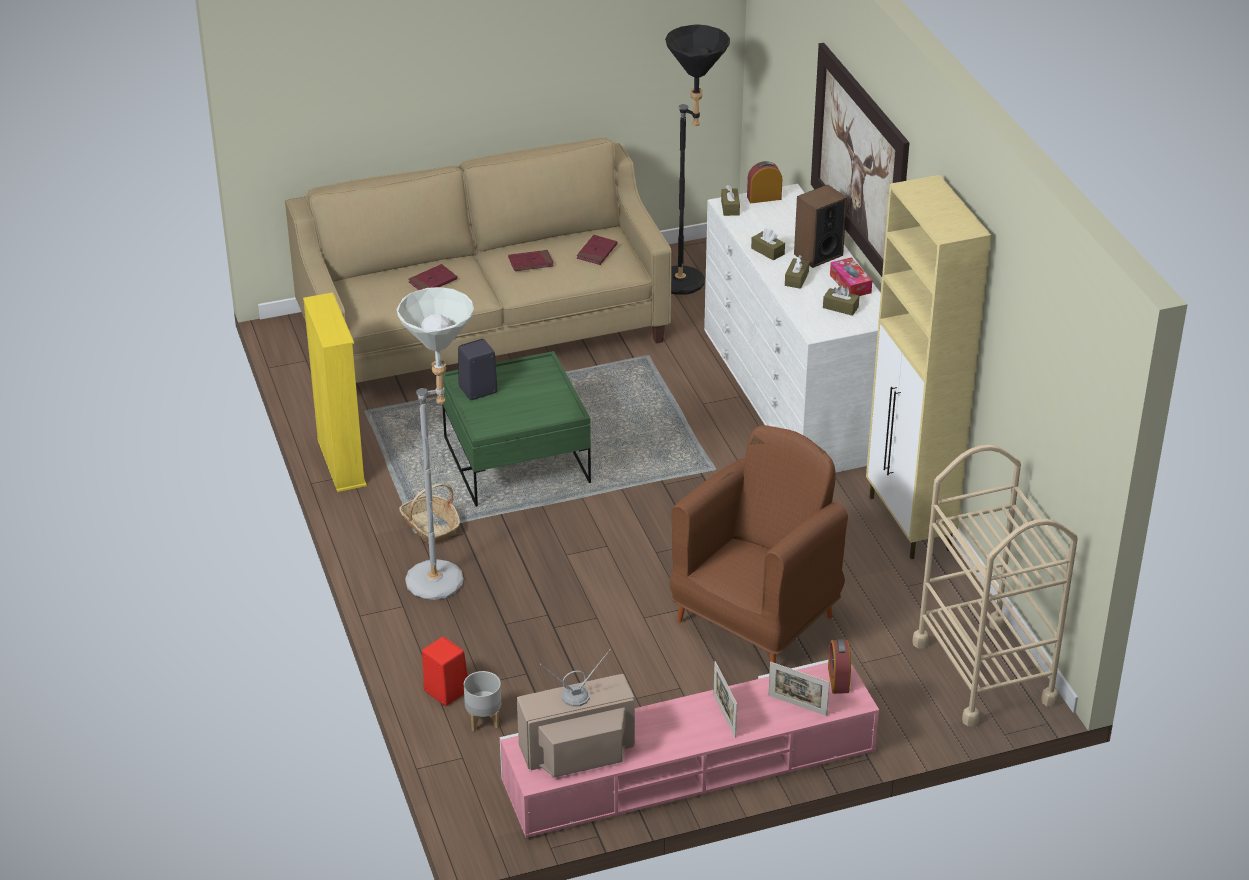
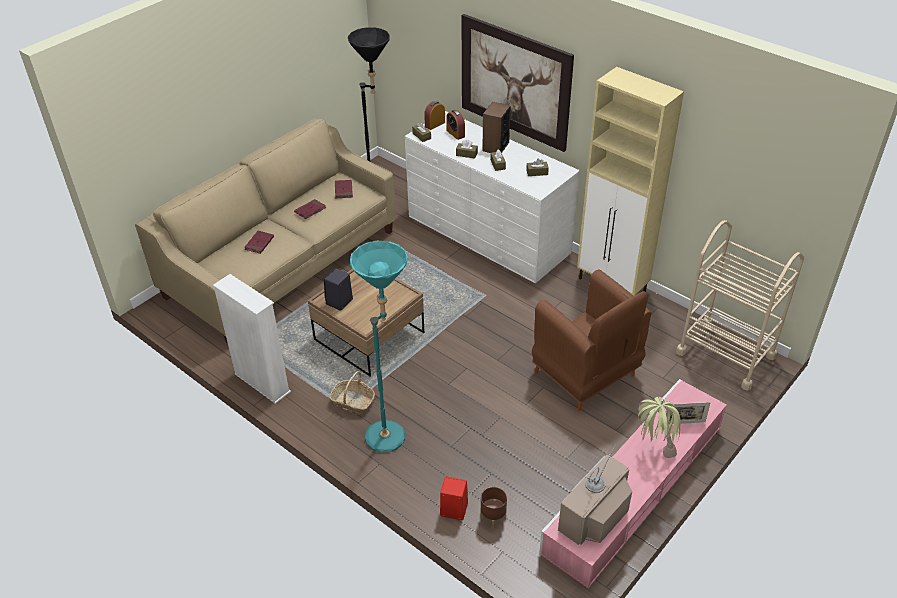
camera: 30 degrees left, 5 degrees up
(341, 463) = (262, 383): yellow bookcase -> white bookcase
(446, 578) = (390, 431): grey floor lamp -> turquoise floor lamp
(483, 720) = (492, 518): grey planter -> brown planter
(516, 460) = (369, 336): green coffee table -> brown coffee table
(724, 716) = (653, 449): picture frame -> potted plant
(756, 617) = (586, 375): brown armchair -> brown armchair turned 135 degrees clockwise
(838, 679) = (689, 396): alarm clock -> alarm clock (455, 133)
(850, 284) = (528, 157): tissue box -> none

